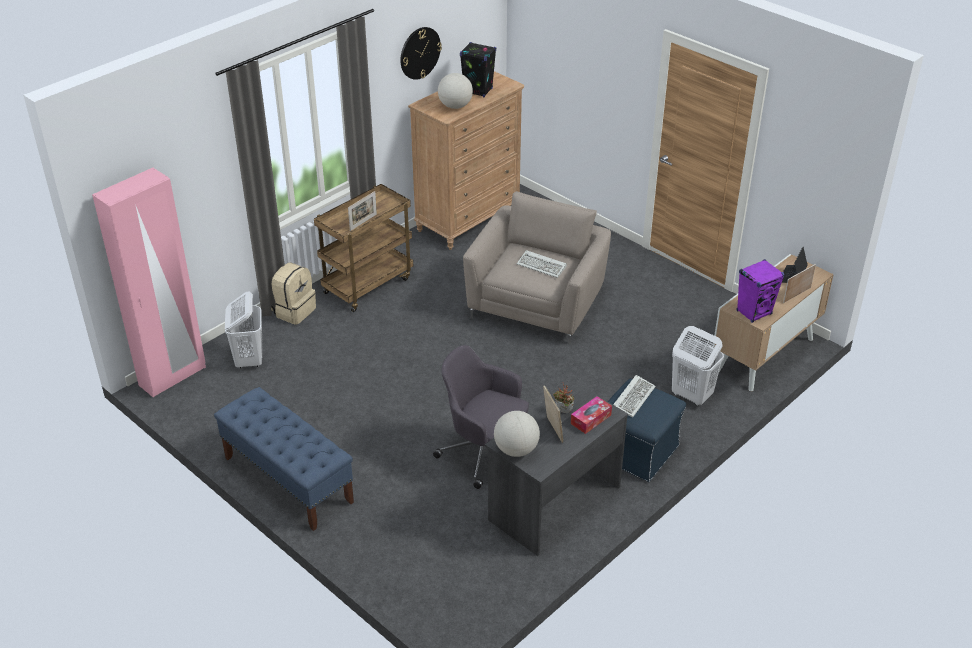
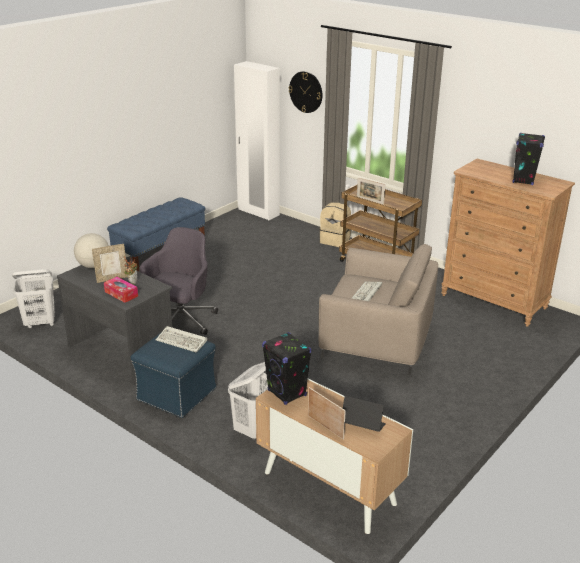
camera: 85 degrees right, 10 degrees down
(173, 376) = (258, 212): pink wardrobe -> white wardrobe
(249, 359) = (278, 232): white laundry basket -> white laundry basket (40, 323)
(420, 53) = (505, 121): wall clock -> wall clock (306, 92)
(455, 106) = (487, 173): globe -> none
(754, 312) = (287, 393): purple speaker -> black speaker

